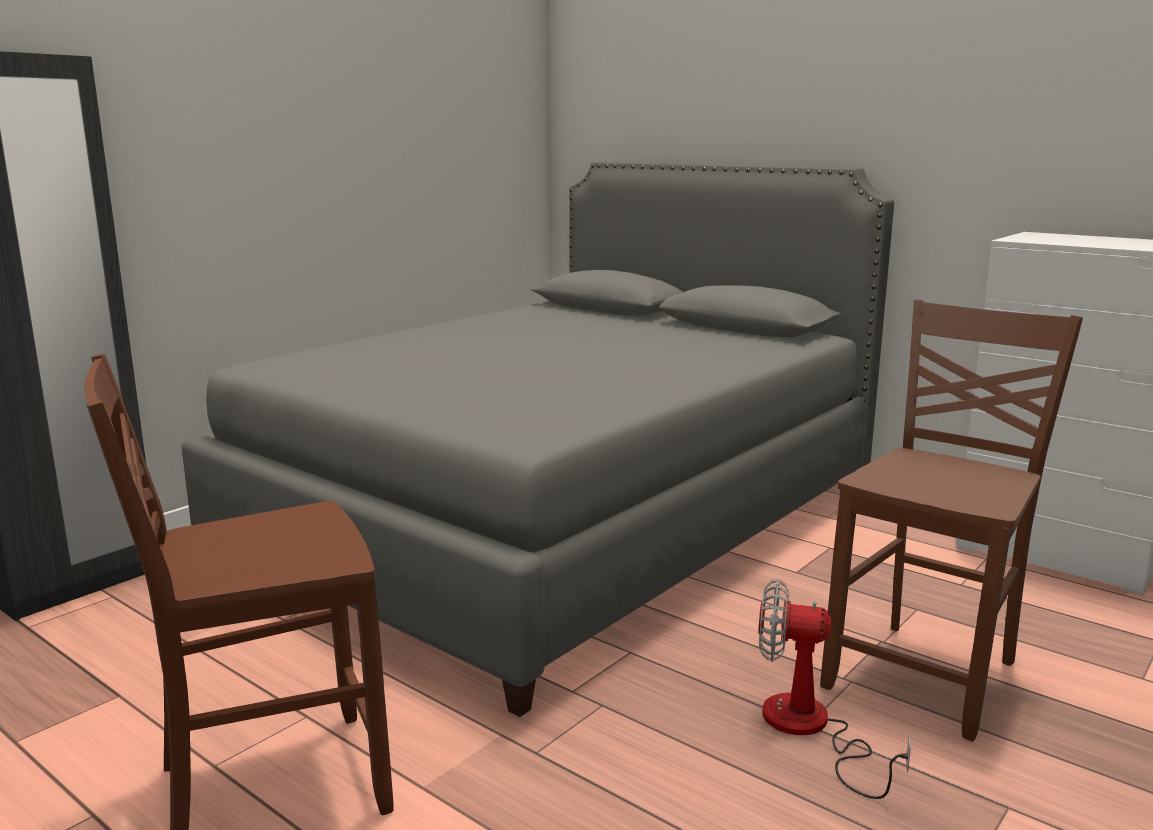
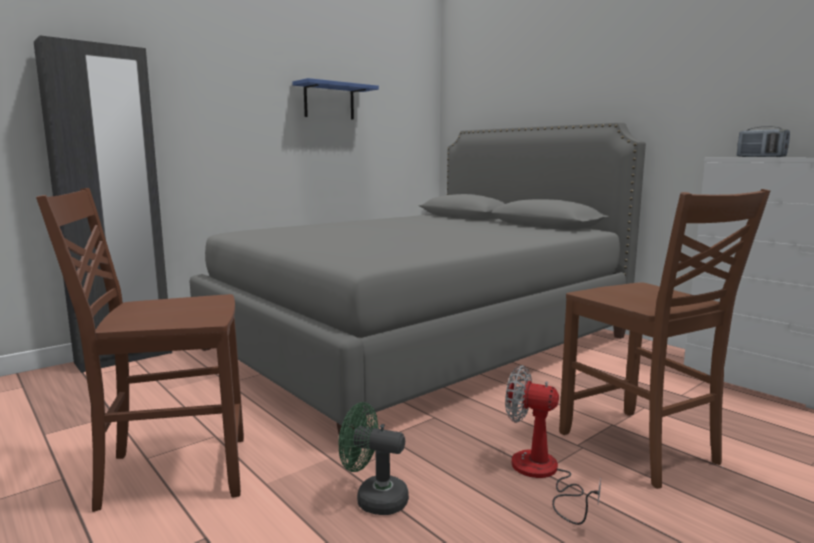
camera: 10 degrees right, 5 degrees down
(380, 120) = (329, 101): none -> blue shelf
(591, 793) = (373, 499): none -> green fan
(927, 675) = (640, 448): brown chair -> brown chair turned 105 degrees clockwise
(1068, 242) = (760, 157): none -> radio

